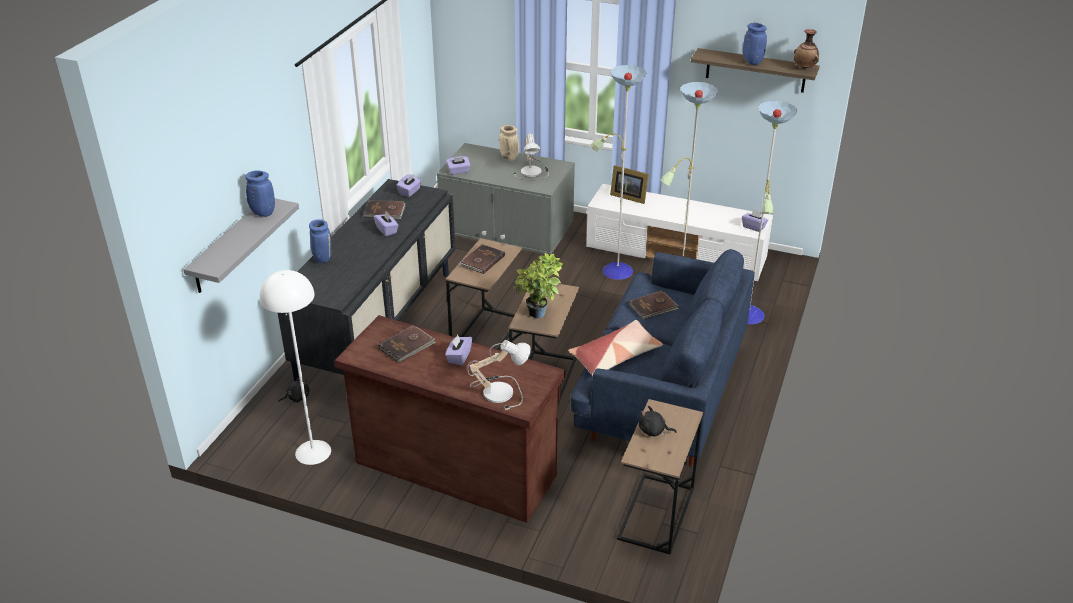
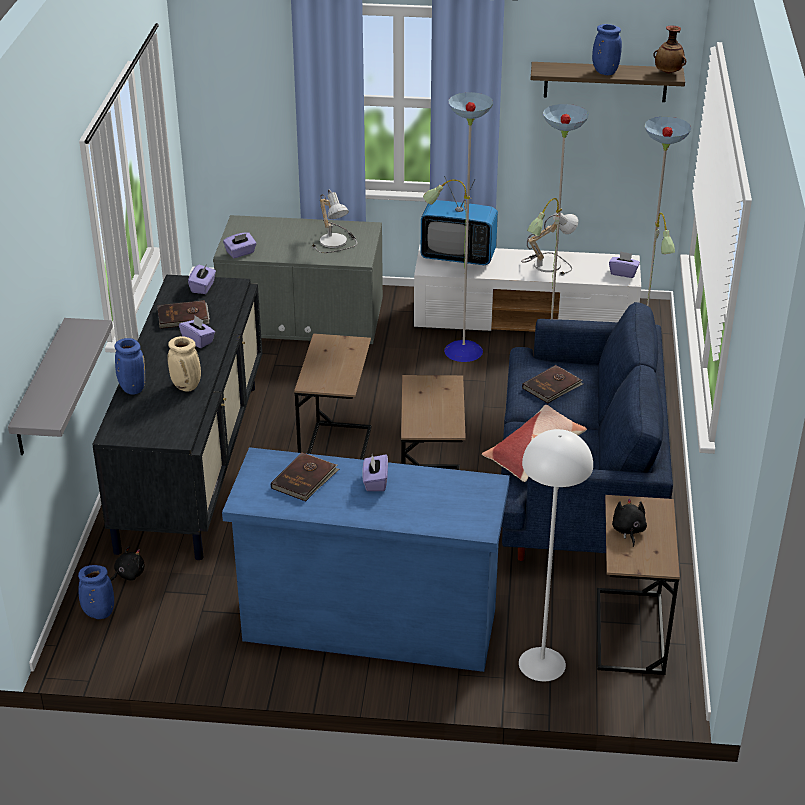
camera: 15 degrees left, 0 degrees up
(262, 213) = (72, 340): blue vase -> blue vase (98, 613)
(313, 452) = (180, 638): white floor lamp -> white floor lamp (541, 663)
(458, 465) = (371, 620): brown dresser -> blue dresser
(482, 261) = (329, 361): brown book -> none
(499, 390) = (444, 513): table lamp -> table lamp (547, 263)
(510, 158) = (298, 228): beige vase -> beige vase (187, 387)
(539, 317) = (432, 419): potted plant -> none
(628, 196) = (458, 256): picture frame -> television
(653, 431) = (628, 531): black plush toy -> black plush toy turned 90 degrees clockwise

